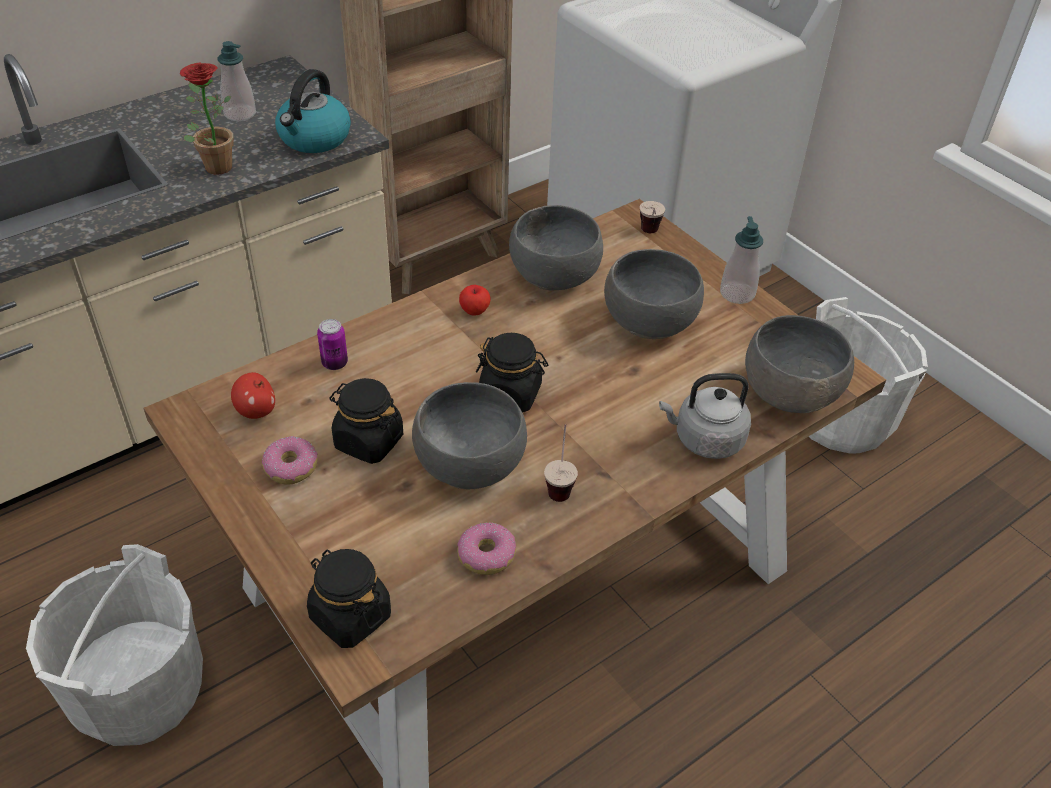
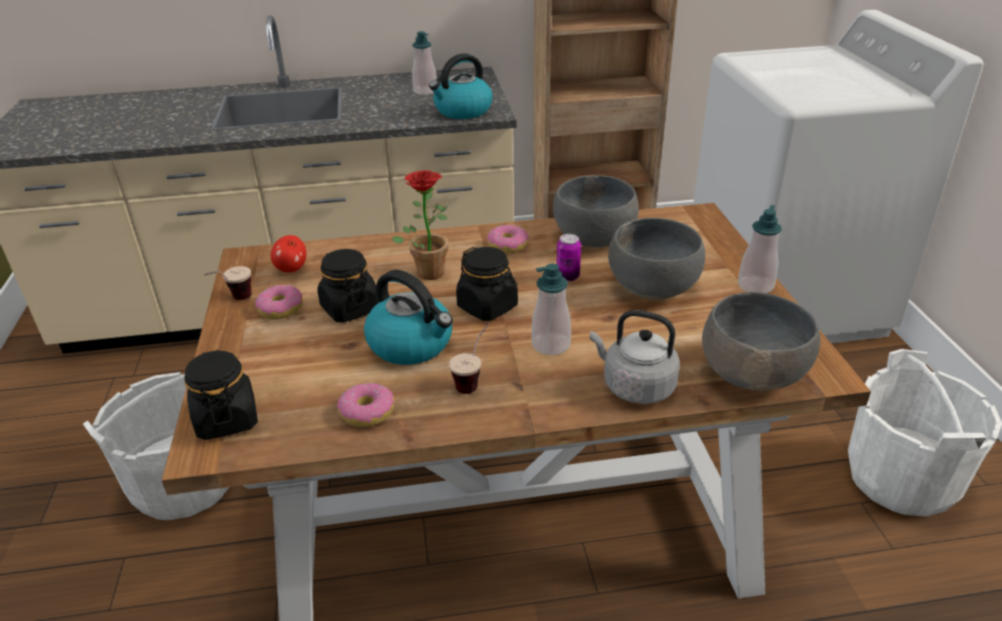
camera: 30 degrees right, 10 degrees down
(215, 165) = (381, 114): potted plant -> potted plant (429, 270)
(335, 363) = (372, 254): can -> can (568, 277)
(469, 463) = (412, 344): grey bowl -> kettle
(474, 311) = (507, 246): apple -> donut
(602, 419) = (550, 345): none -> soap dispenser
(649, 235) = (702, 228): cup -> cup (234, 301)

